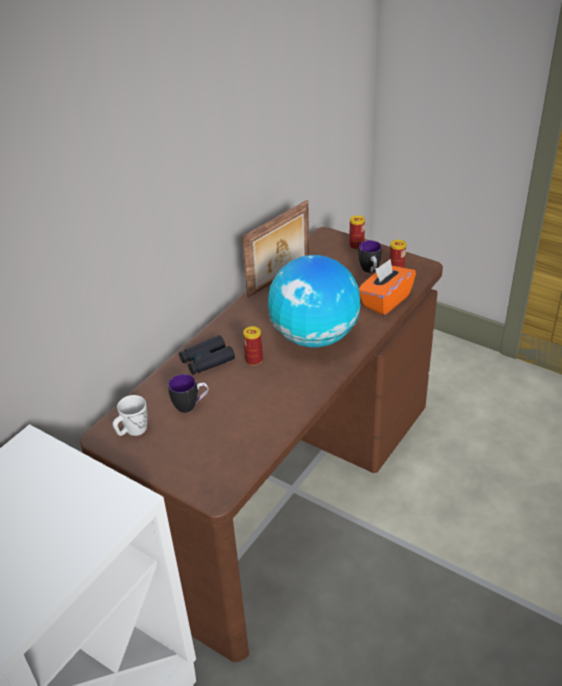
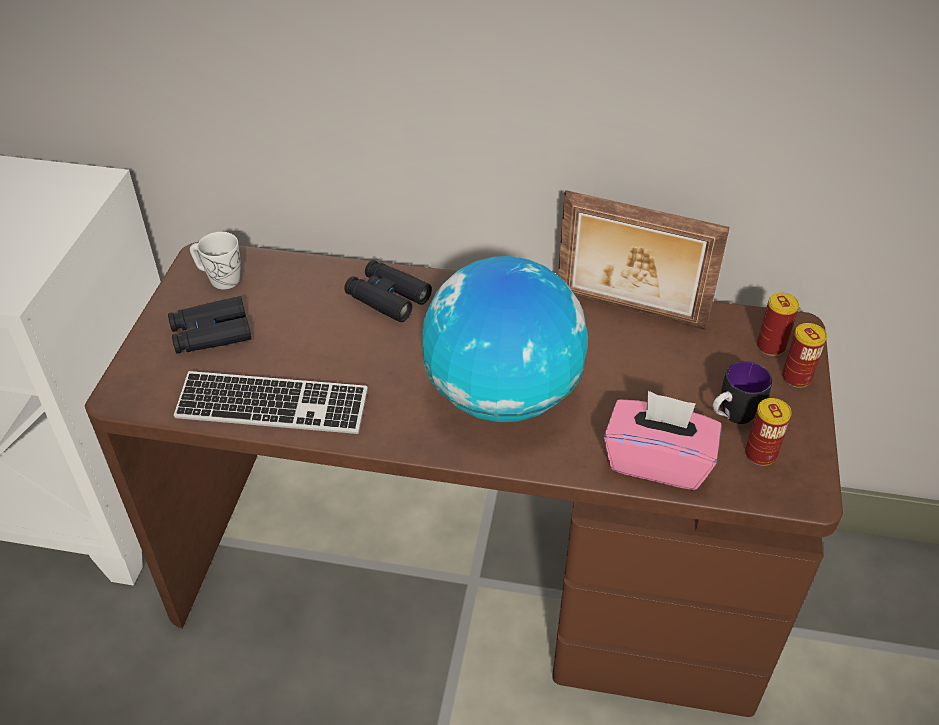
camera: 65 degrees right, 5 degrees up
(185, 443) = (211, 334): none -> black binoculars
(191, 406) = (286, 314): mug -> none
(254, 360) = (412, 345): can -> can (770, 346)
(269, 426) = (272, 406): none -> keyboard
(385, 300) = (657, 461): orange tissue box -> pink tissue box

